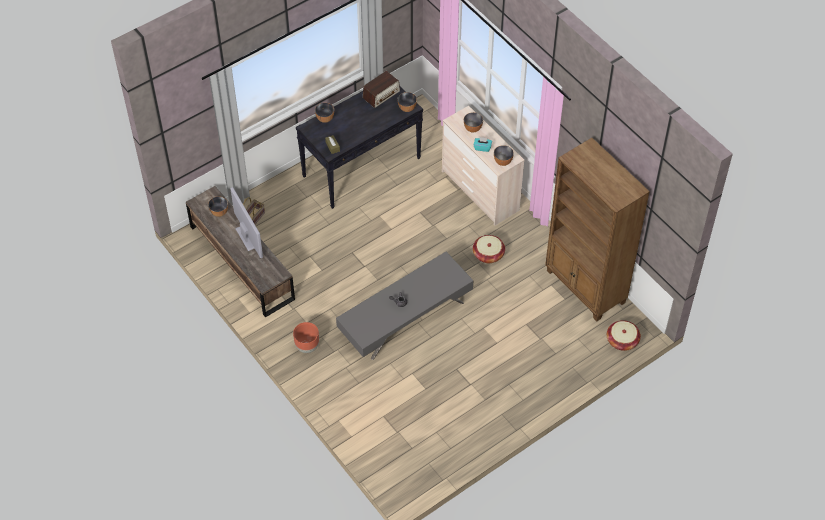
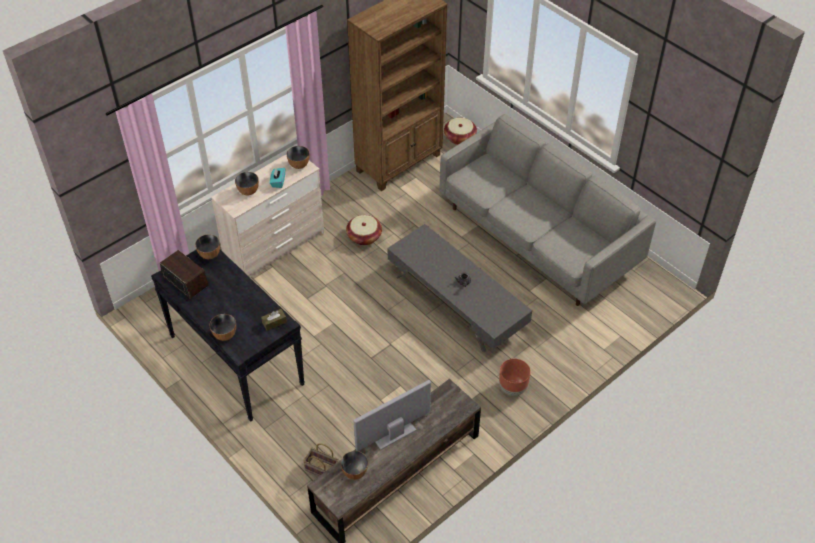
camera: 95 degrees left, 5 degrees down
(476, 389) = (538, 238): none -> grey sofa

